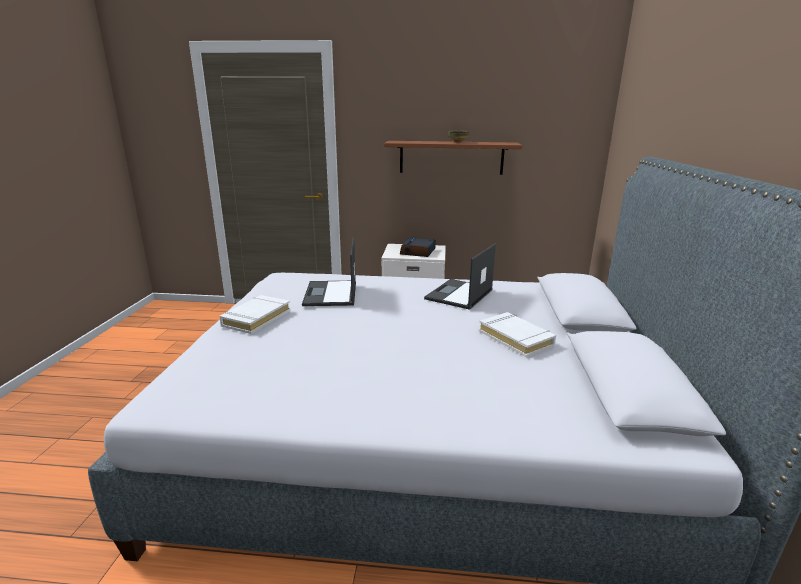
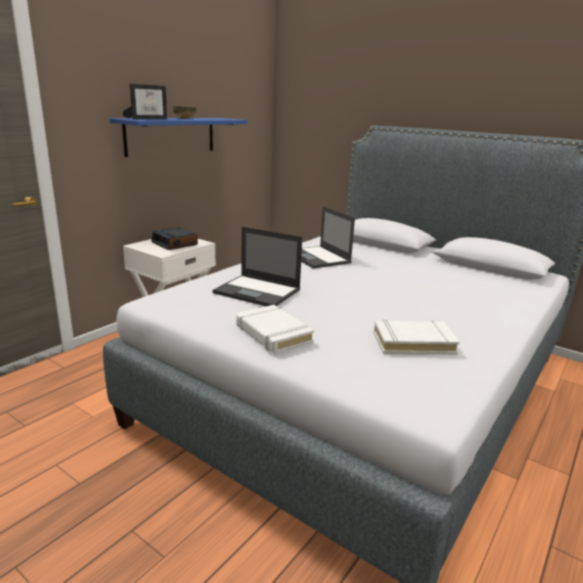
camera: 60 degrees left, 0 degrees up
(409, 141) = (147, 119): none -> picture frame
(451, 157) = (171, 136): brown shelf -> blue shelf
(516, 338) = (411, 267): white book -> white book (413, 343)

